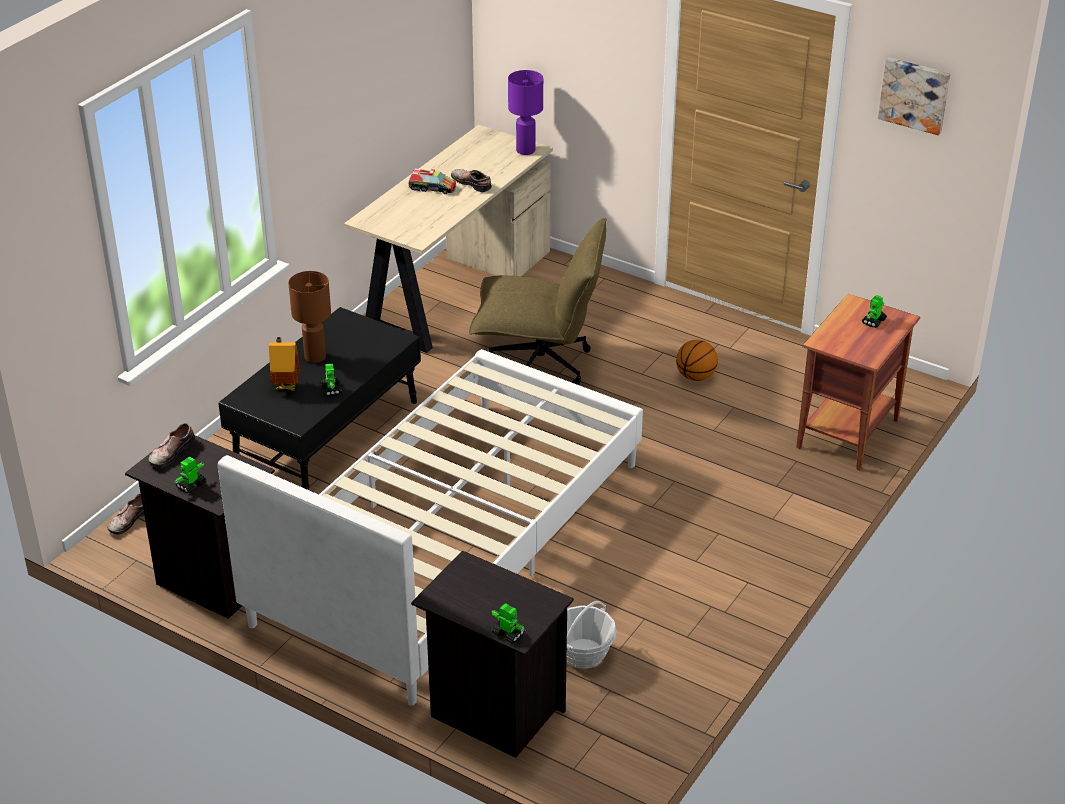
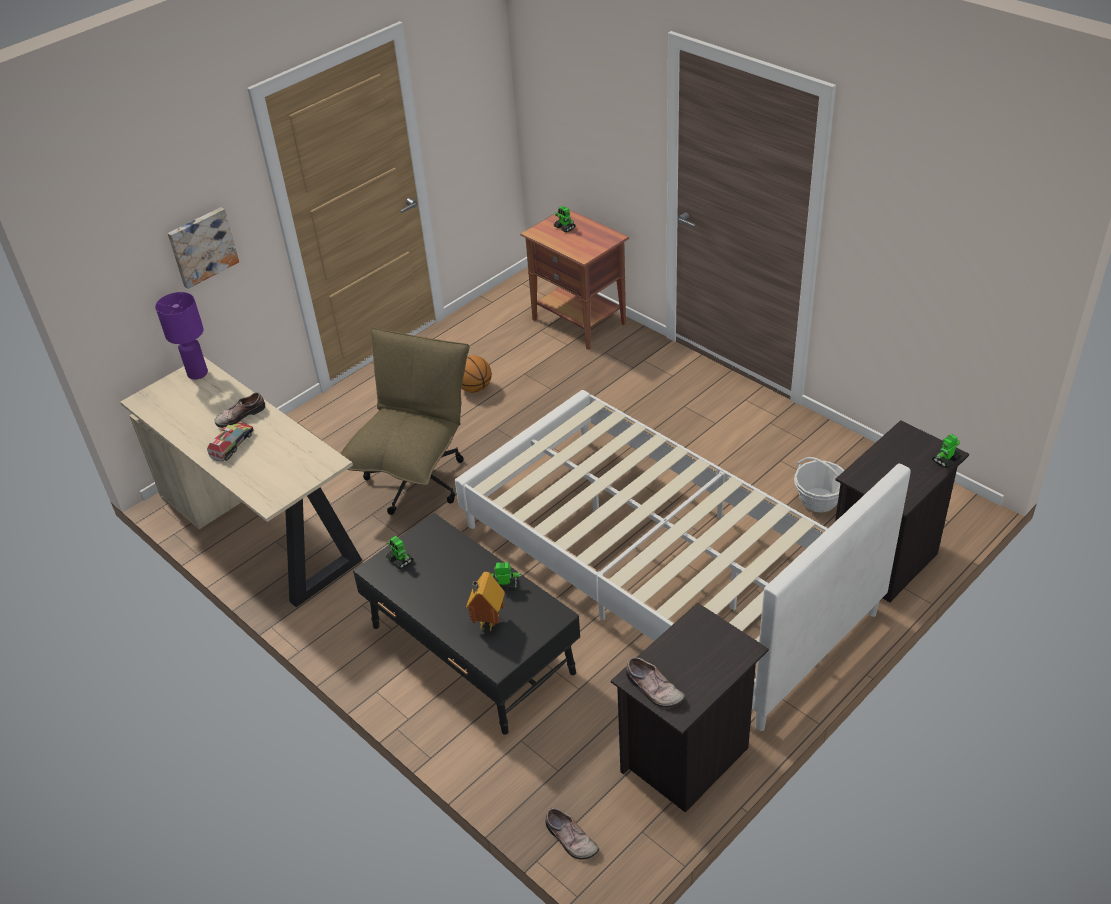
camera: 75 degrees left, 5 degrees up
(191, 485) = (715, 671): toy robot -> toy robot (400, 560)
(315, 357) = (440, 595): brown table lamp -> none
(915, 94) = (461, 63): picture -> picture (202, 246)

